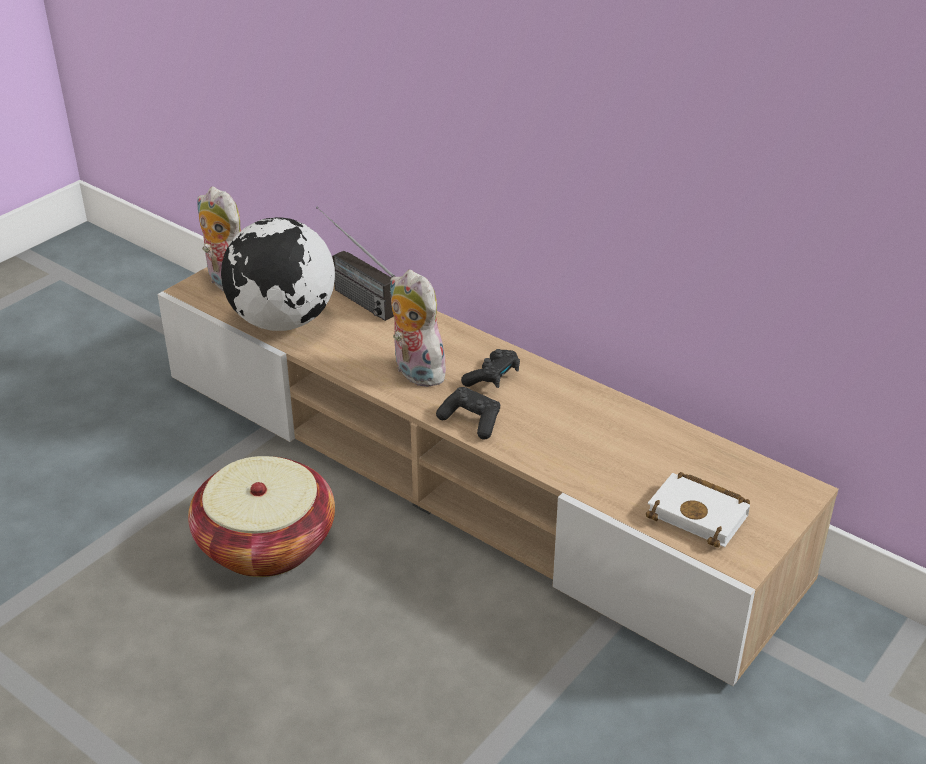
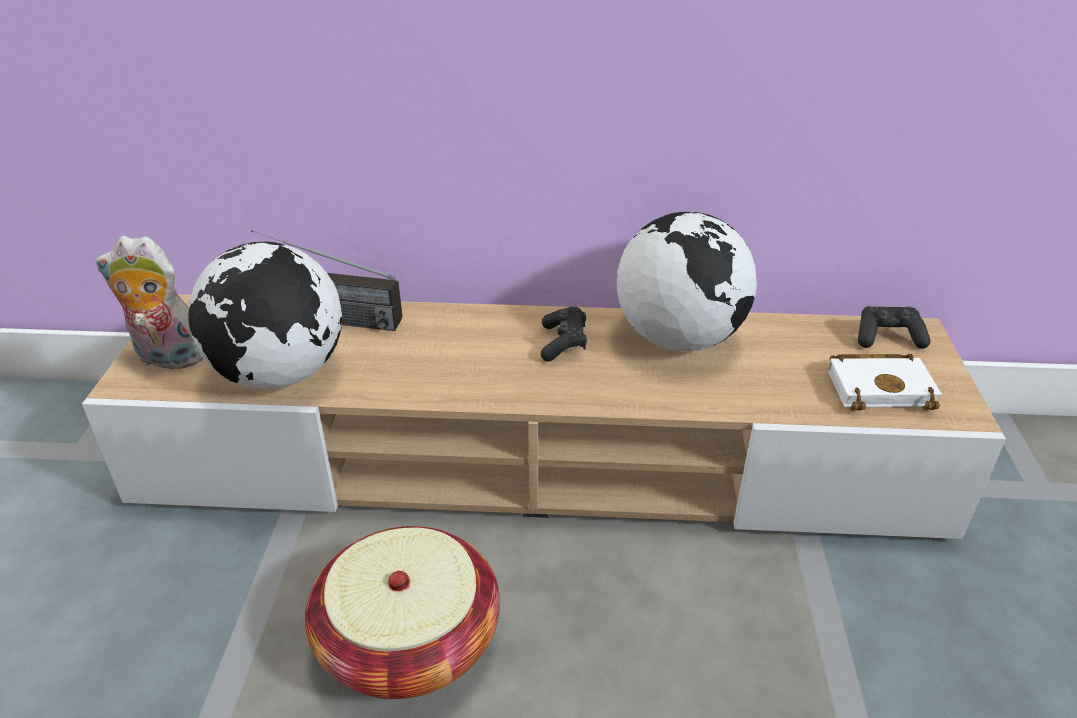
camera: 35 degrees left, 0 degrees up
(415, 372) = (482, 368): plush toy -> none
(471, 421) = (592, 393): black game controller -> black game controller (887, 338)
(585, 410) = (678, 338): none -> globe

